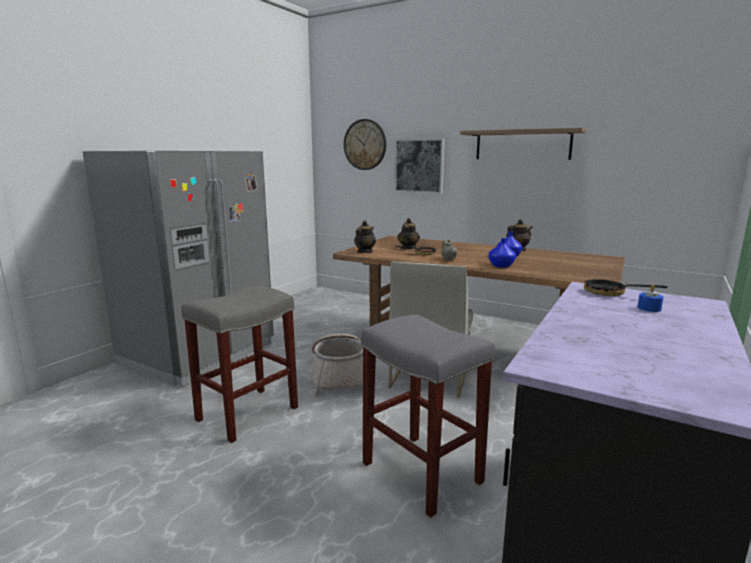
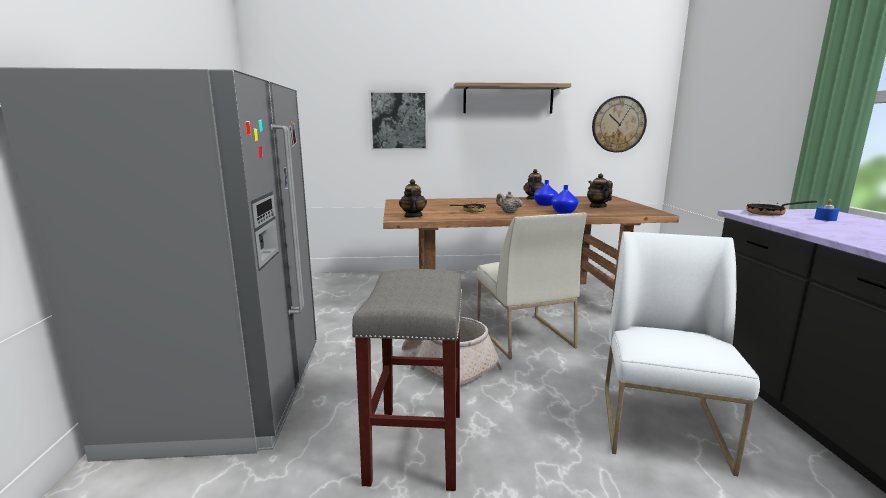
camera: 35 degrees left, 0 degrees up
(365, 144) = (326, 96): wall clock -> wall clock (618, 124)
(408, 248) = (443, 208): teapot -> teapot (597, 206)
(423, 473) = (663, 427): grey stool -> white chair

